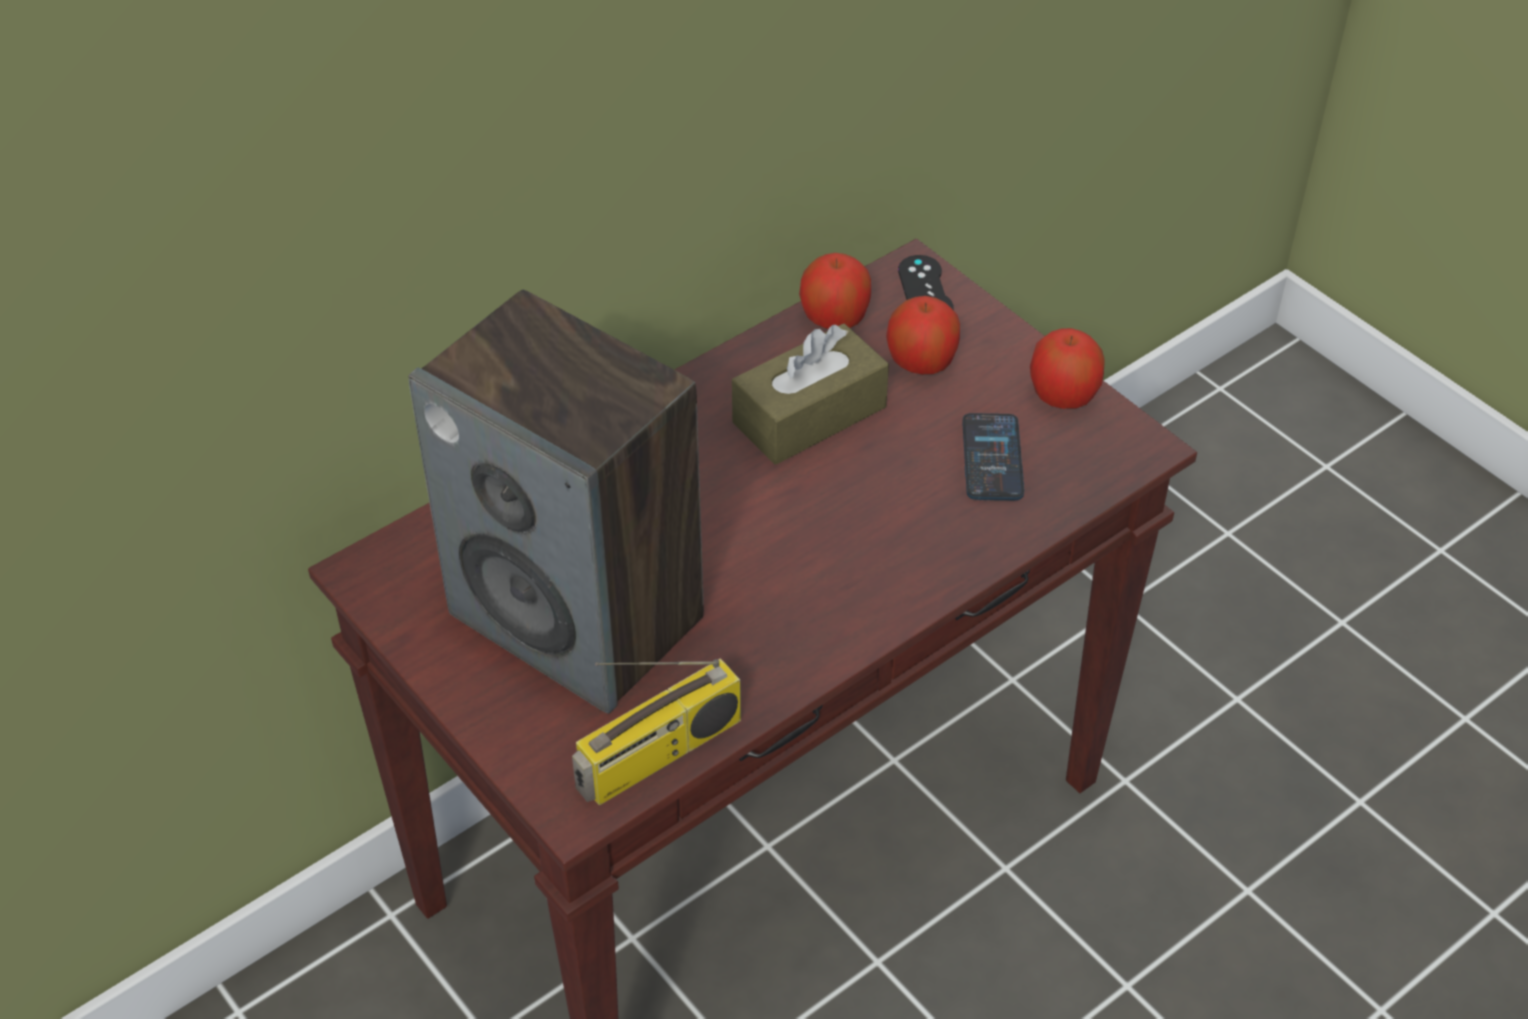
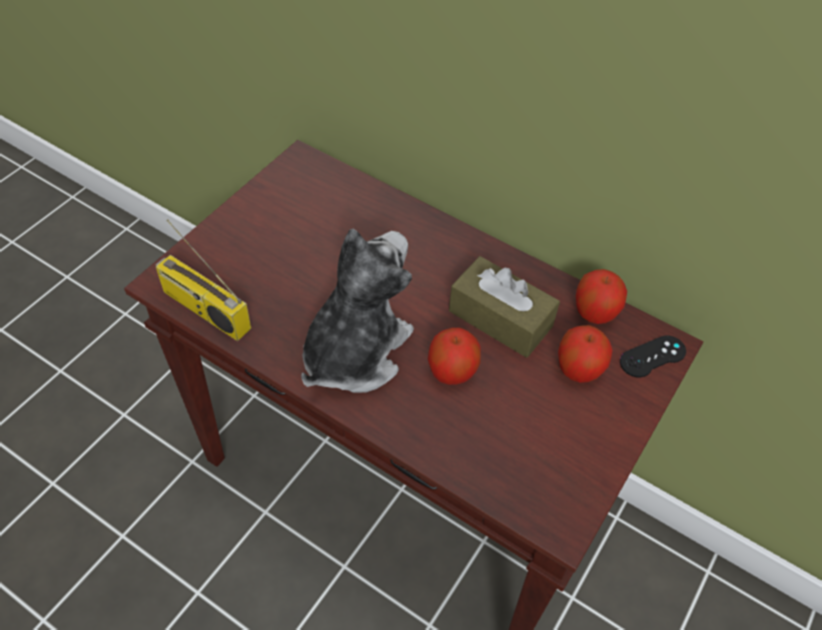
camera: 70 degrees right, 5 degrees up
(579, 617) = (295, 250): speaker -> none
(810, 585) = (354, 351): none -> plush toy
(992, 458) = (506, 429): phone -> none
(1062, 396) = (589, 463): apple -> apple (451, 371)

